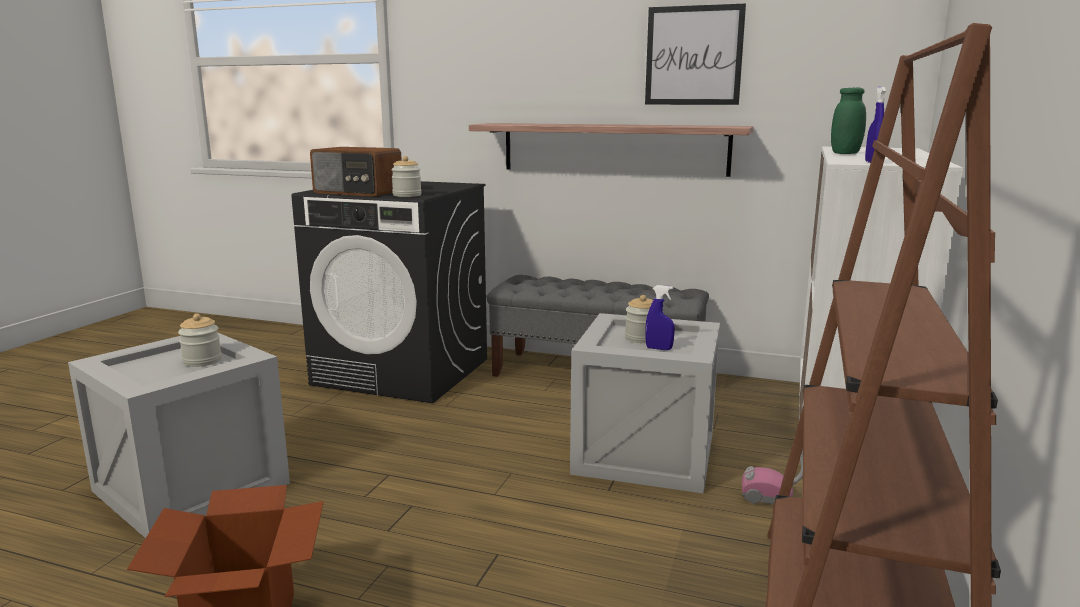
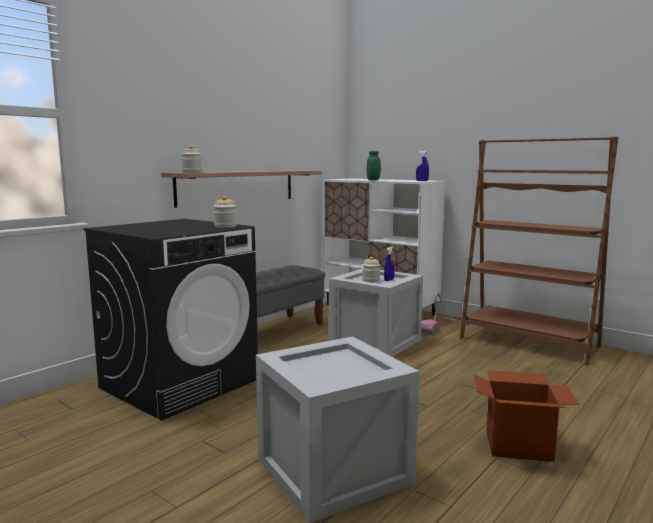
camera: 70 degrees left, 5 degrees down
(202, 361) = (330, 359): jar -> jar (192, 172)
(358, 192) = (182, 230): radio -> none
(693, 56) = (271, 130): picture -> none

